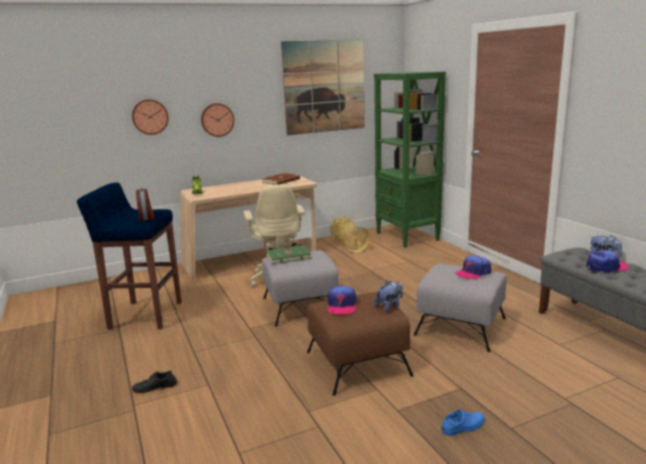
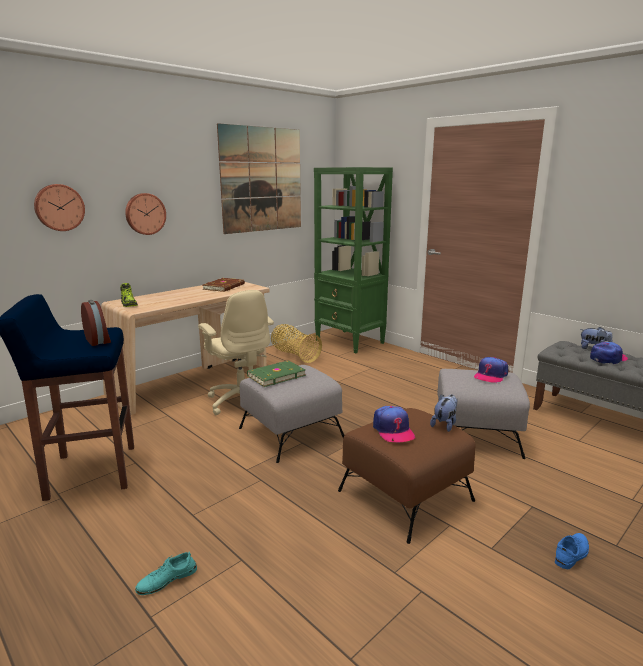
camera: 20 degrees left, 0 degrees up
(155, 387) = (167, 580): black shoe -> turquoise shoe

